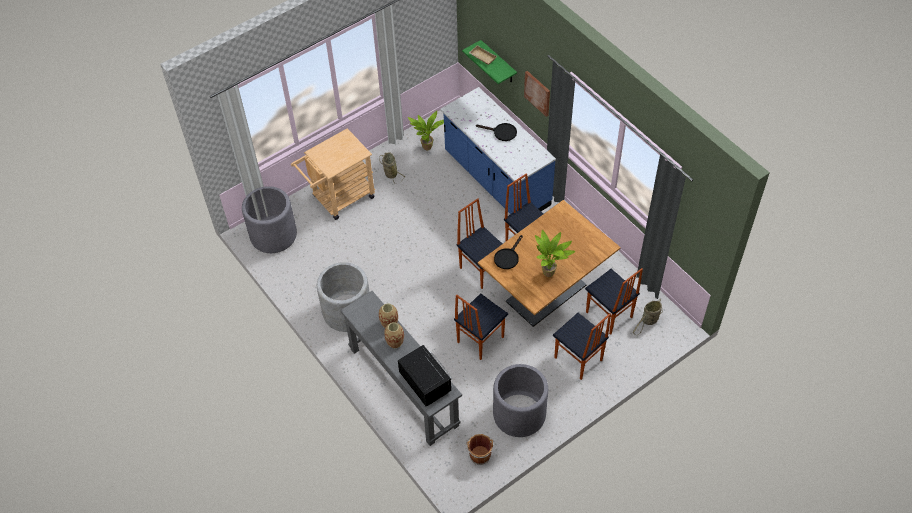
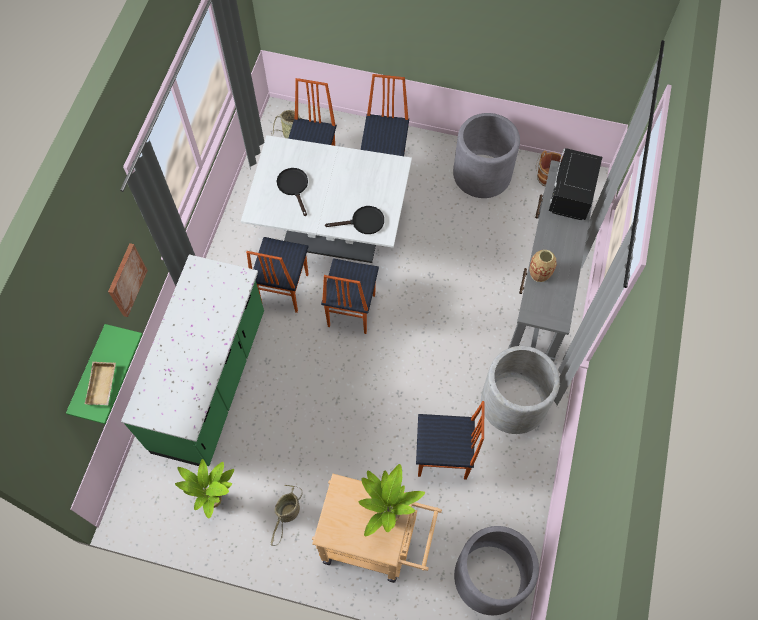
camera: 130 degrees left, 10 degrees up
(395, 342) = (554, 253): vase -> none
(479, 339) = (435, 256): chair -> chair (443, 458)
(496, 180) = (212, 382): blue counter -> green counter
(501, 132) = (188, 337): black frying pan -> black frying pan (294, 187)
(546, 293) = (332, 234): brown dining table -> white dining table
(550, 273) = (351, 173): potted plant -> potted plant (386, 514)

